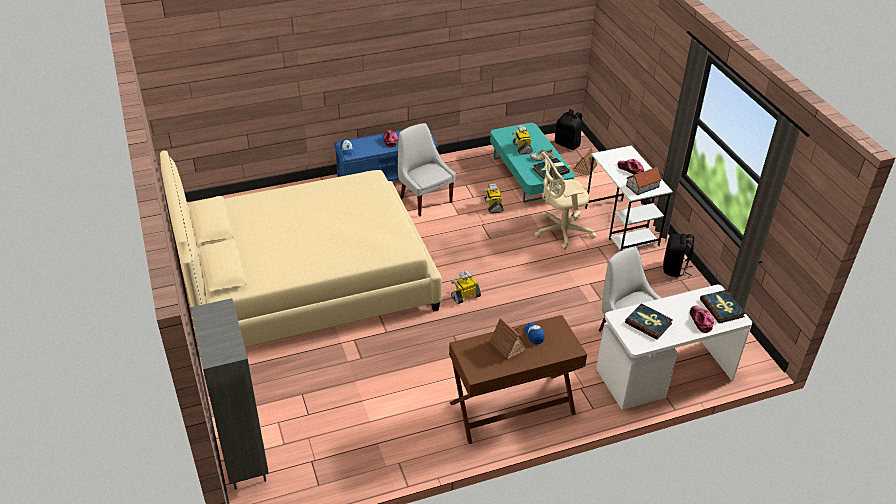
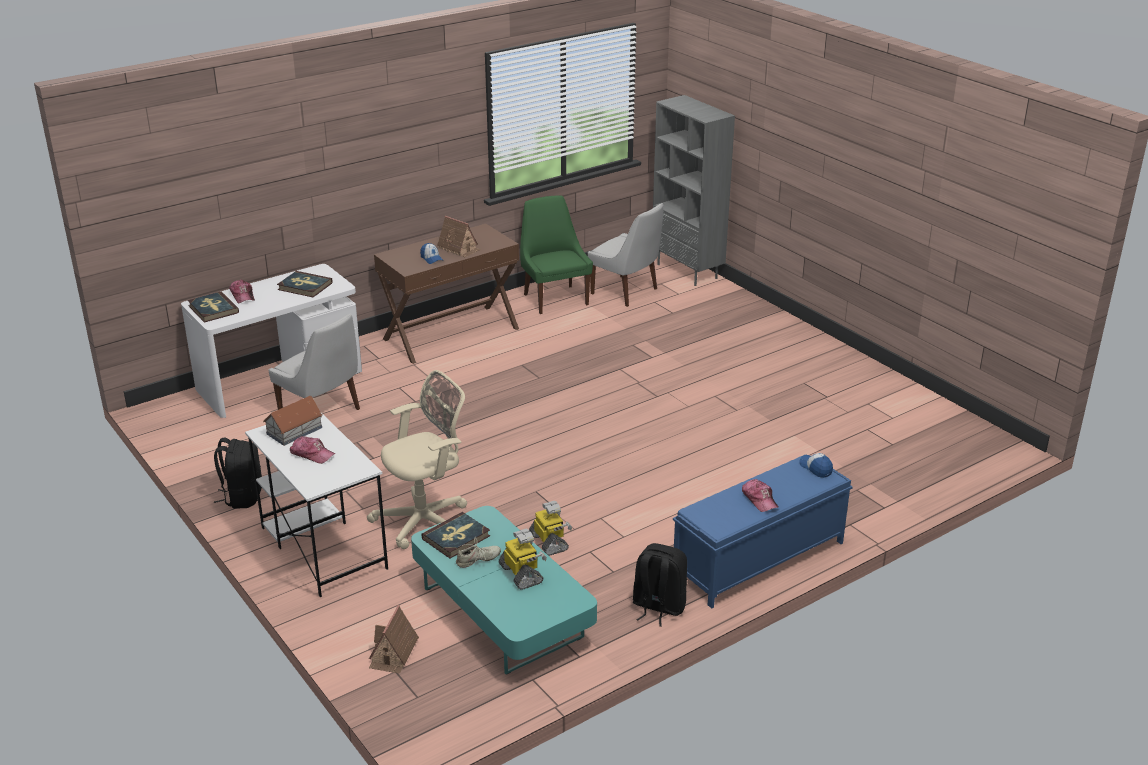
camera: 165 degrees right, 10 degrees down
(307, 283) = (752, 396): beige bed -> none
(399, 442) = (555, 298): none -> green chair
(424, 199) = (669, 532): white chair -> white chair (626, 292)
(465, 296) = (541, 416): toy robot -> none
(567, 144) = (437, 709): black backpack -> black backpack (658, 607)

